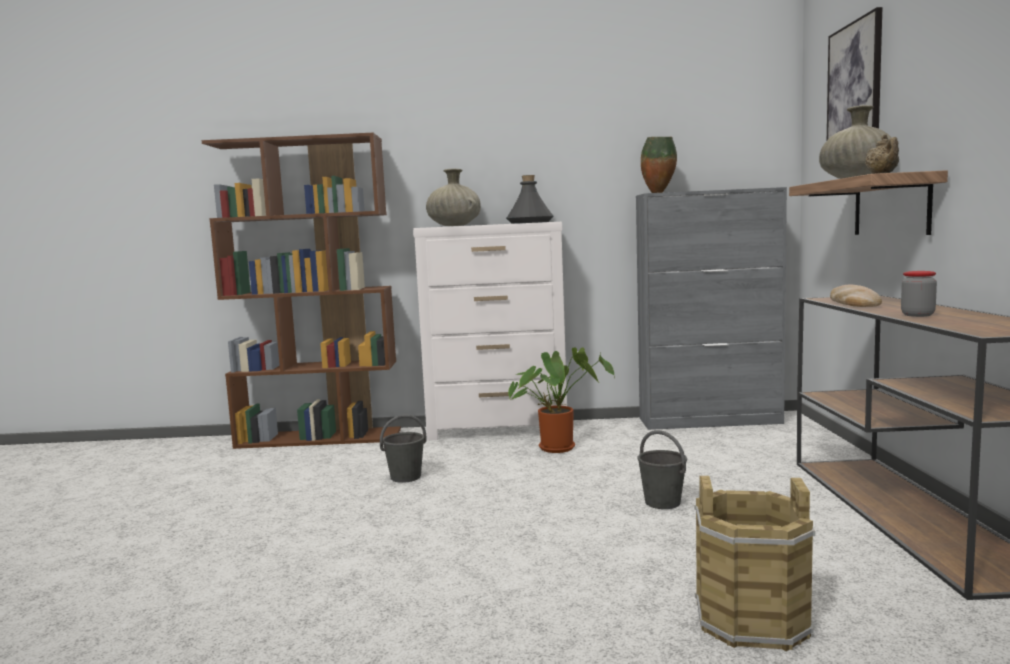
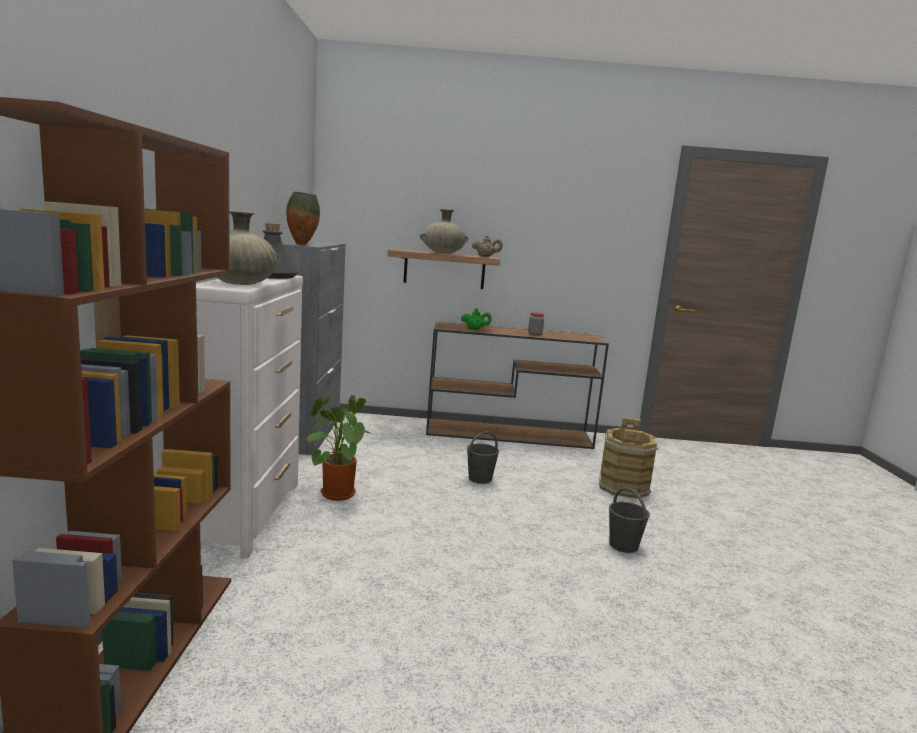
camera: 90 degrees left, 5 degrees up
(405, 477) = (381, 574): grey bucket -> grey bucket (624, 546)
(853, 303) = (475, 329): bread -> green teapot
(855, 84) = (402, 183): picture -> none

